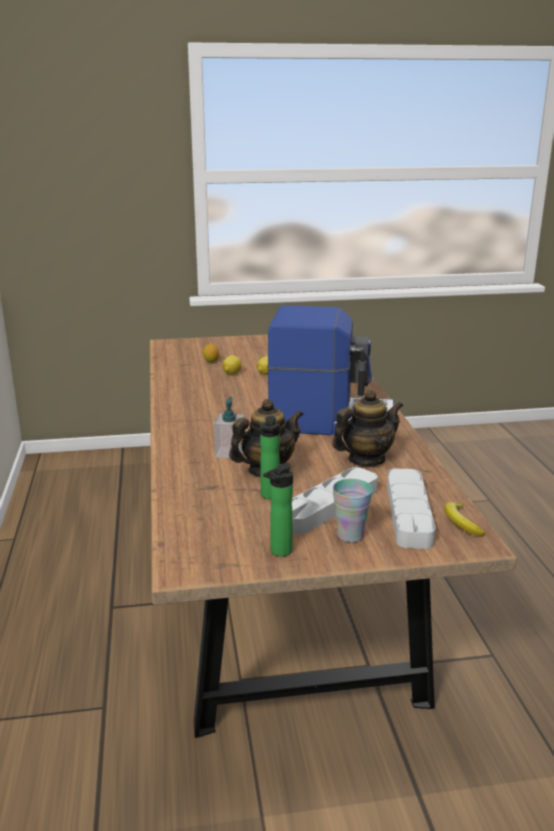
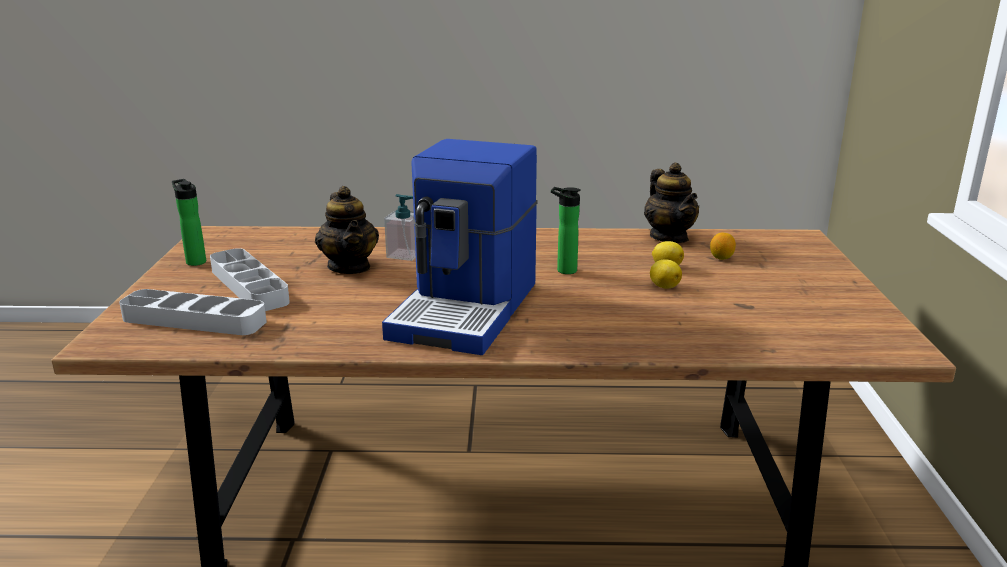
camera: 100 degrees right, 0 degrees up
(269, 496) = (294, 264): bottle -> bottle (563, 270)
(350, 535) = (186, 289): cup -> none
(366, 459) = (335, 316): teapot -> teapot (669, 237)
(460, 523) = (143, 342): banana -> none

